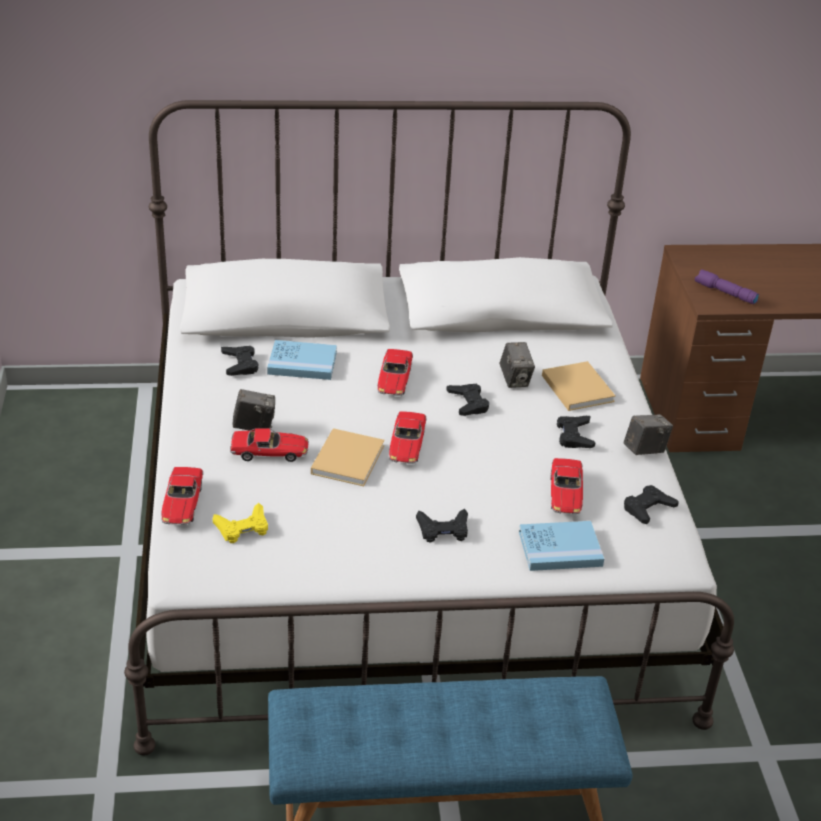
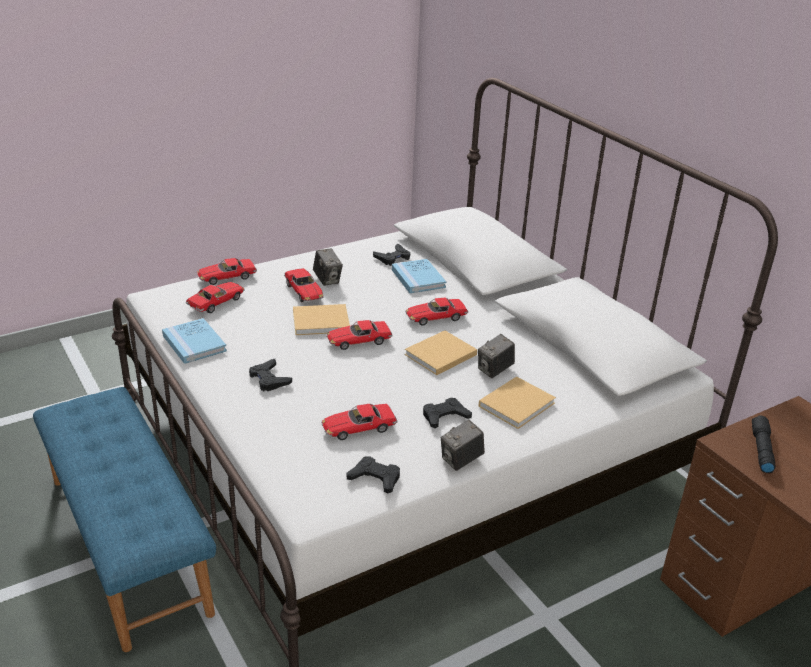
camera: 65 degrees right, 5 degrees down
(242, 528) = (217, 302): yellow game controller -> toy car
(468, 403) = (439, 355): black game controller -> beige book
(560, 549) = (284, 440): blue book -> blue book (194, 343)
(645, 449) = (461, 460): camera -> camera turned 105 degrees clockwise
(724, 293) = (760, 449): purple flashlight -> black flashlight

